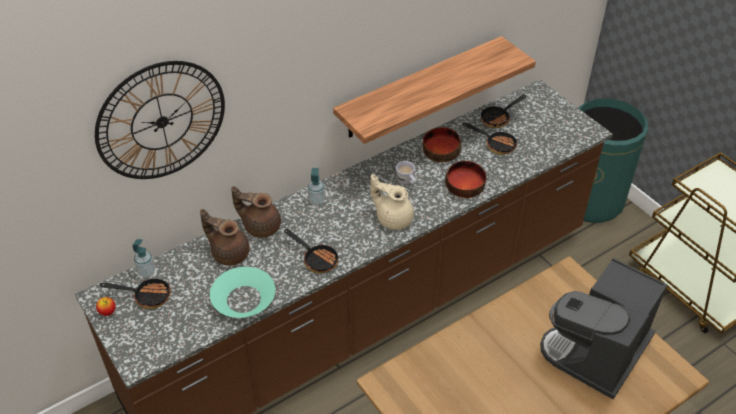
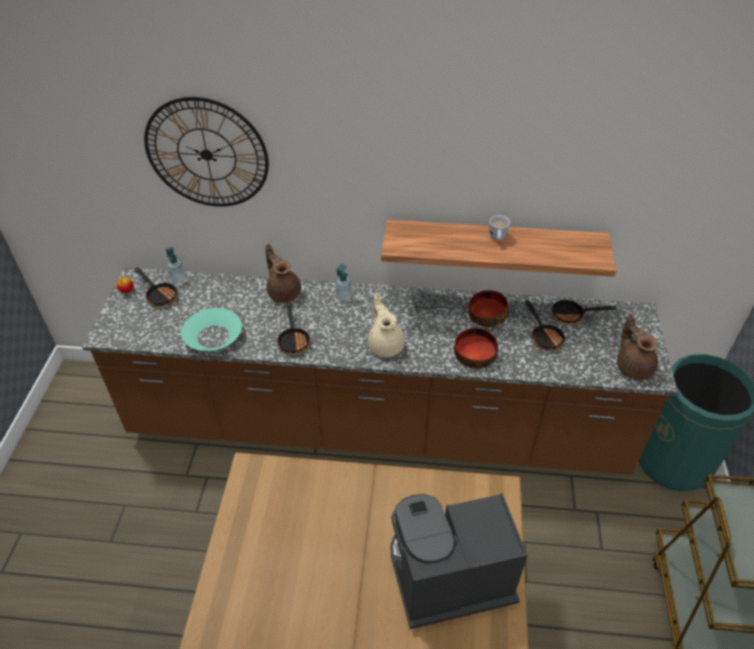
camera: 40 degrees right, 0 degrees up
(229, 253) = (242, 298): brown teapot -> brown teapot (633, 366)
(407, 182) = (429, 323): white mug -> white mug (497, 239)

